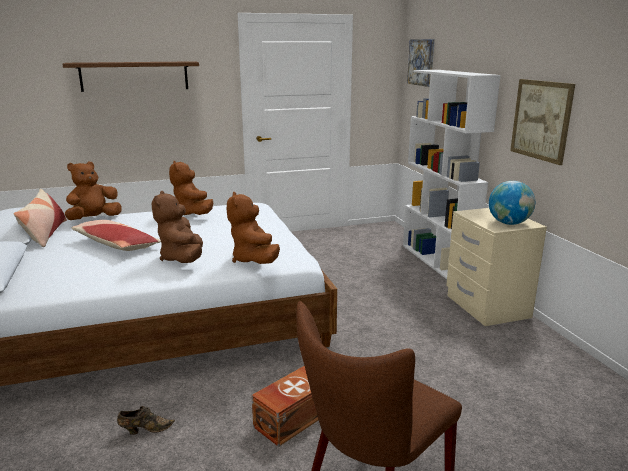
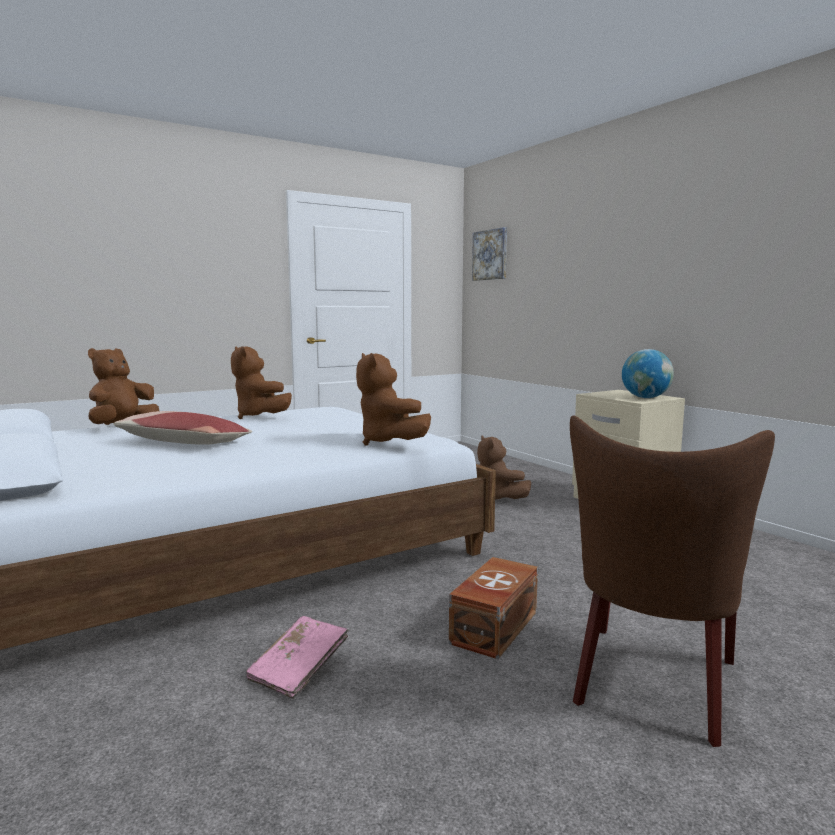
camera: 15 degrees left, 10 degrees down
(45, 234) = (62, 441): pillow -> none
(134, 76) = (158, 256): brown shelf -> none
(145, 430) = (299, 669): brown shoe -> pink book
(182, 259) = (292, 447): brown plush toy -> brown plush toy (498, 498)
(438, 261) = (537, 470): white bookcase -> none
(541, 120) = (662, 286): picture -> none

